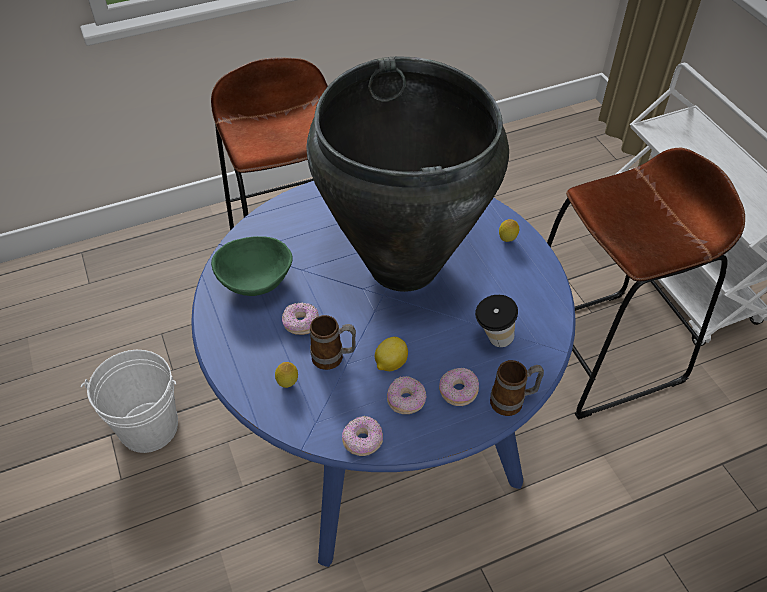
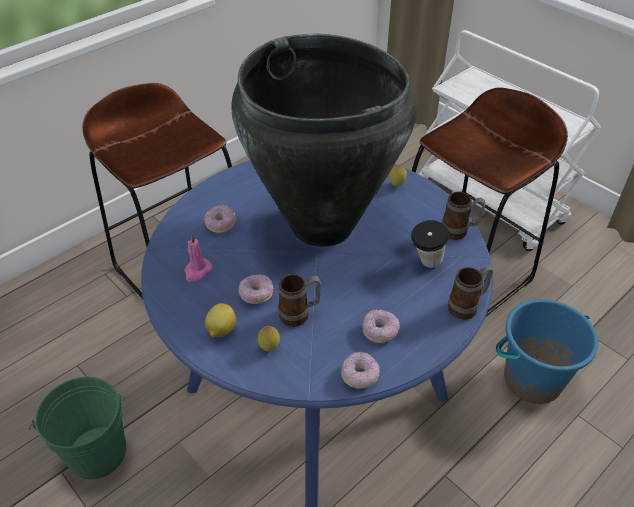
camera: 20 degrees left, 5 degrees down
(148, 427) = (97, 453): white bucket -> green bucket
(255, 282) = (197, 271): green bowl -> pink candle
(390, 363) = (351, 305): lemon -> lemon (221, 330)
(458, 391) = (419, 311): donut -> donut (220, 224)
(549, 314) = (459, 232): none -> mug
(628, 497) = (532, 379): none -> blue bucket

